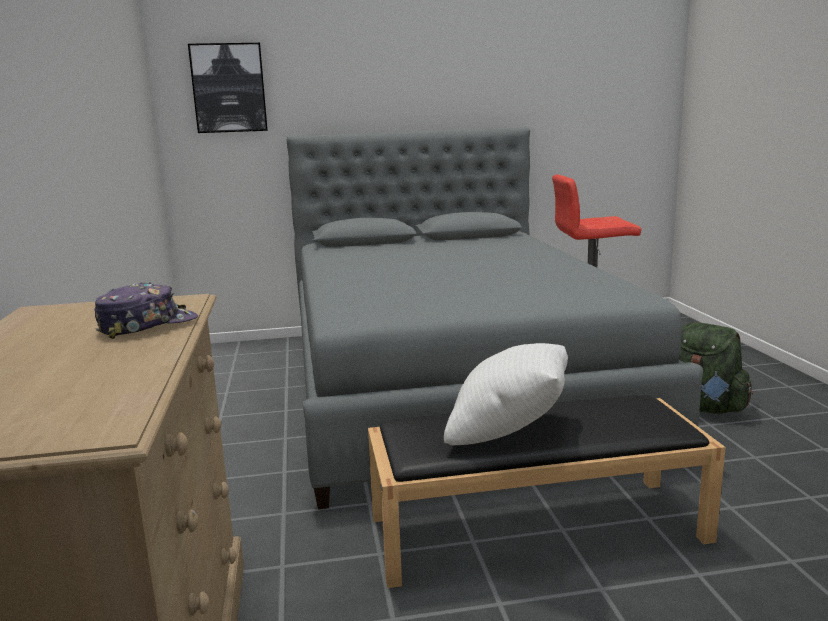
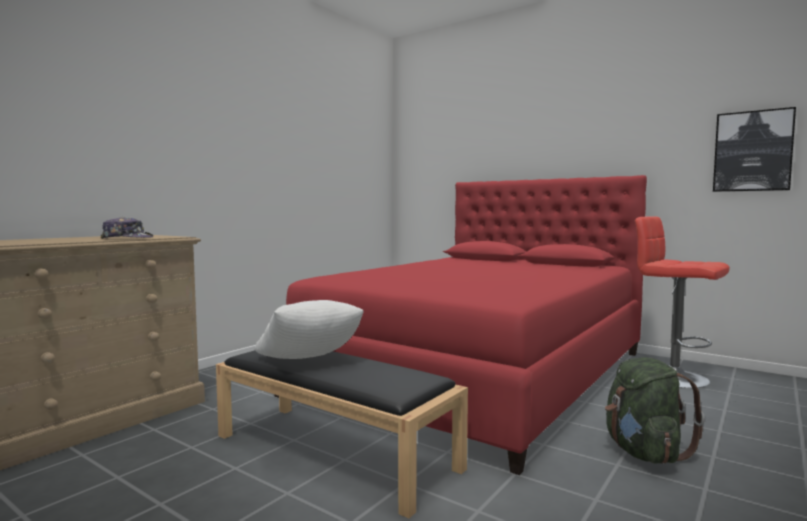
camera: 45 degrees right, 10 degrees down
(229, 88) = (431, 152): picture -> picture (752, 151)
(451, 385) = (478, 372): grey bed -> red bed

